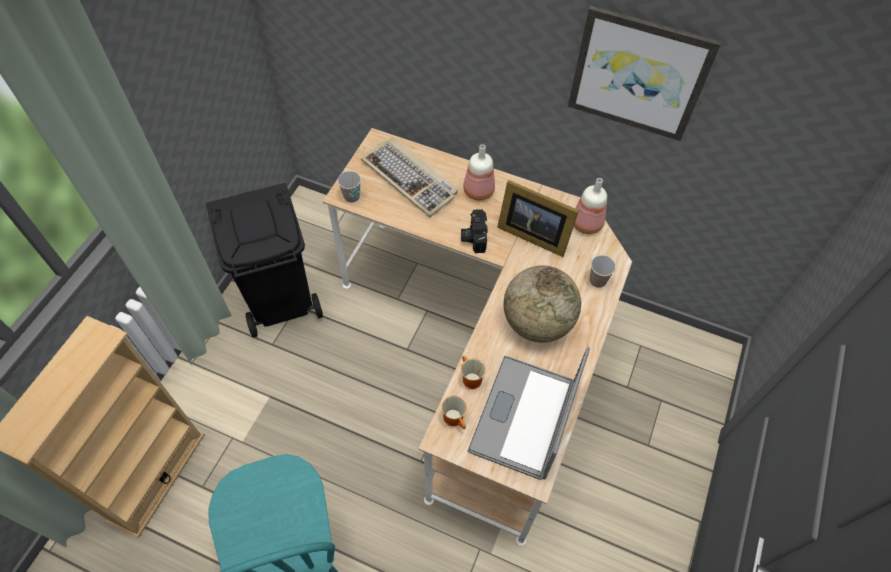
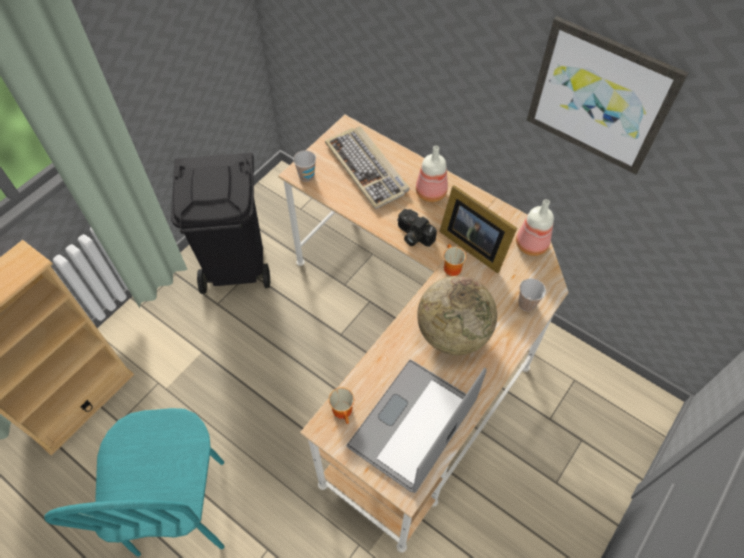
camera: 15 degrees right, 0 degrees up
(469, 379) = (369, 375): mug -> mug (450, 267)
(473, 236) = (413, 236): camera -> camera turned 60 degrees counterclockwise

